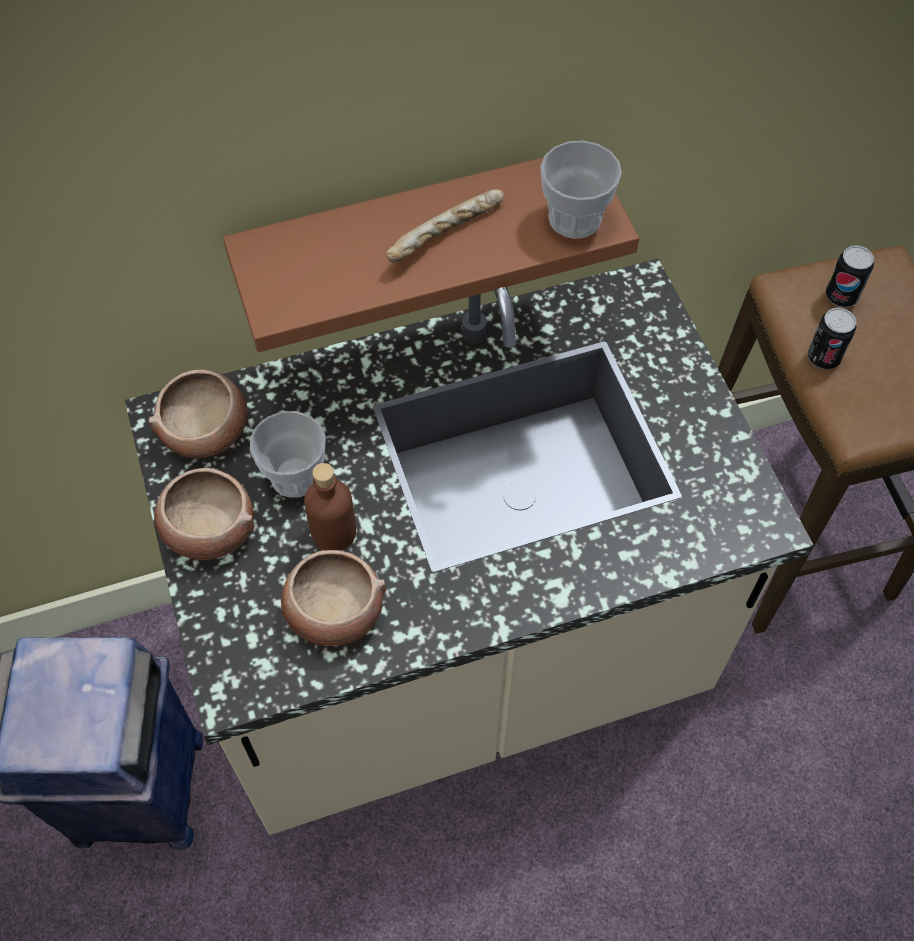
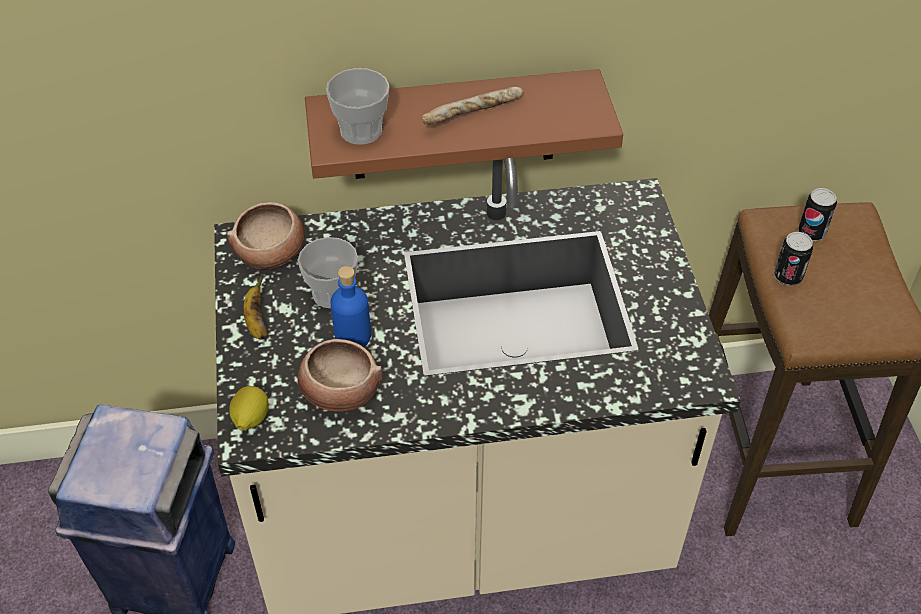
camera: 10 degrees right, 10 degrees down
(208, 529) = (256, 321): bowl -> banana
(231, 666) = (250, 419): none -> lemon
(334, 532) = (353, 336): brown bottle -> blue bottle
(574, 219) = (575, 115): cup -> cup (361, 131)

